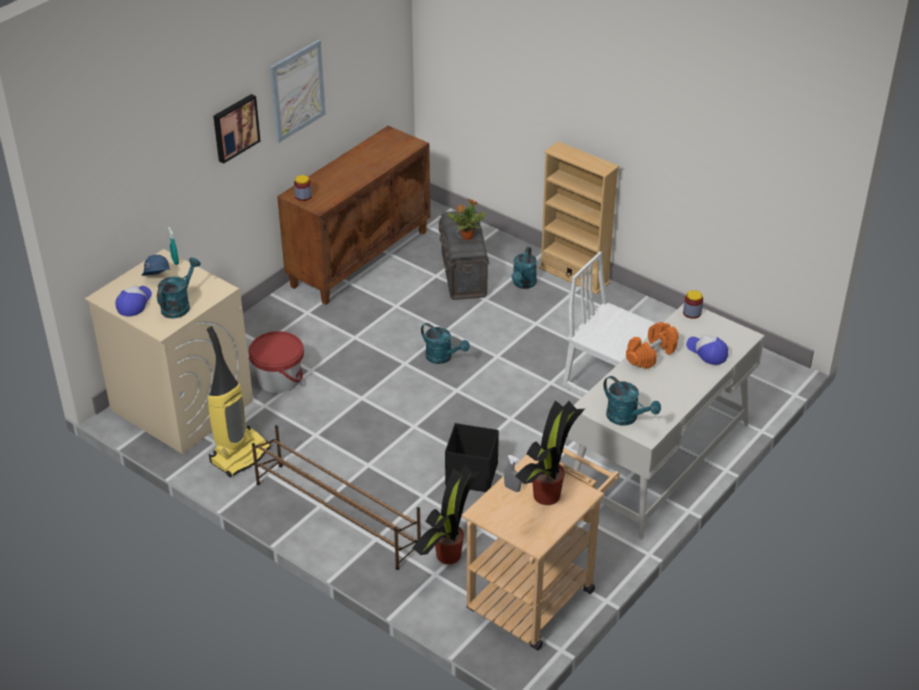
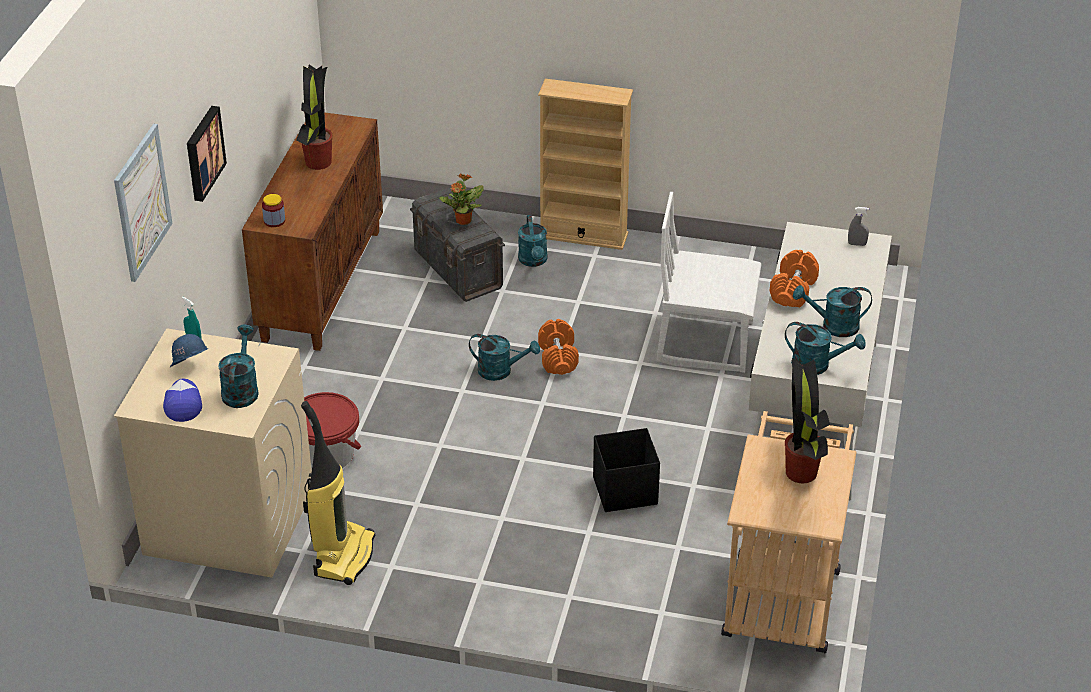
camera: 25 degrees left, 0 degrees up
(297, 90) = (243, 89): picture -> picture (142, 202)
(336, 514) = (505, 585): brown shoe rack -> none
(447, 556) = (661, 588): potted plant -> potted plant (318, 163)
(491, 360) = (558, 357): none -> orange dumbbell
(512, 488) = (760, 477): grey spray bottle -> grey spray bottle (857, 244)
(662, 392) = (833, 326): none -> turquoise watering can
(692, 313) = (802, 233): jar -> none
(707, 352) = (848, 271): cap -> none

